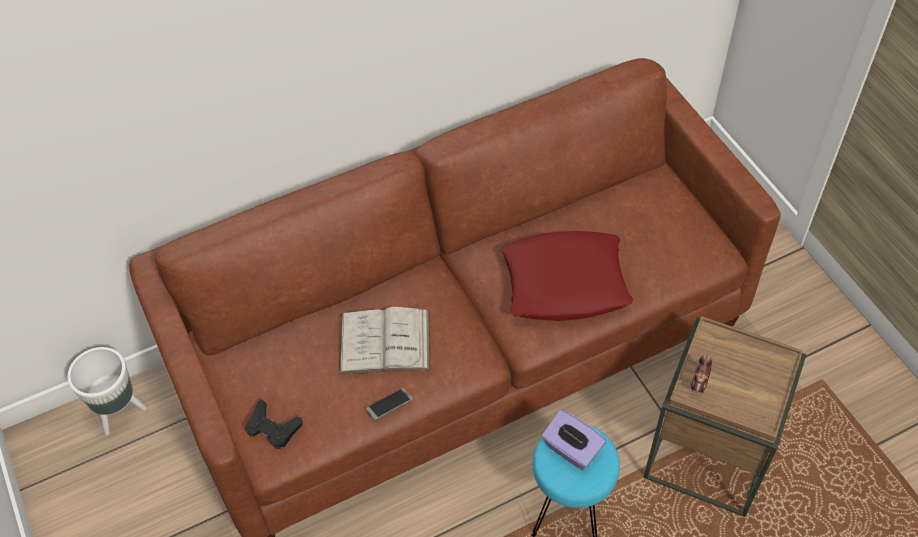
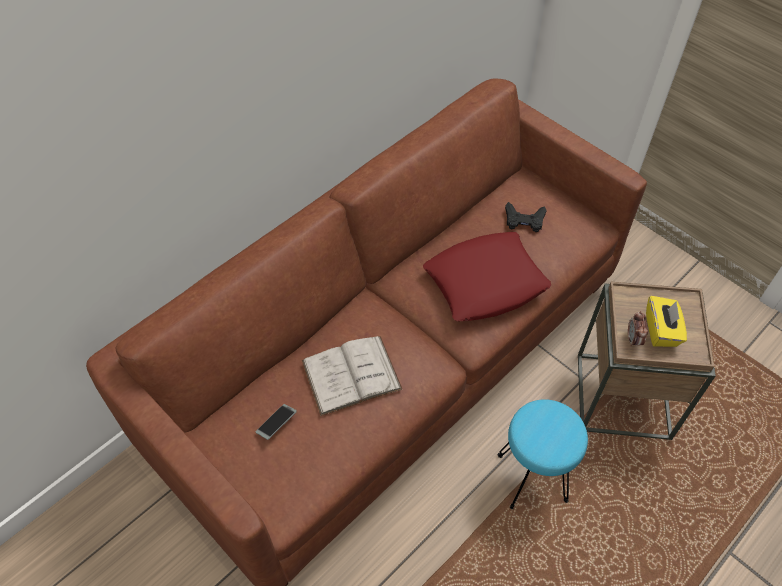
camera: 20 degrees left, 0 degrees up
(120, 412) = (98, 507): white planter -> none
(272, 428) = (275, 484): black game controller -> black game controller (524, 220)
(389, 406) = (377, 432): phone -> phone (276, 423)
(571, 449) = (542, 425): purple tissue box -> none
(735, 383) = (661, 330): none -> yellow tissue box

